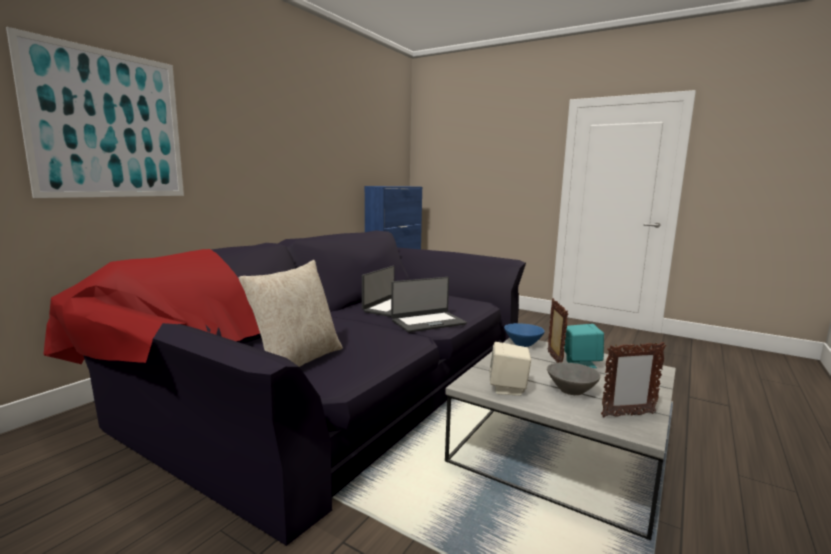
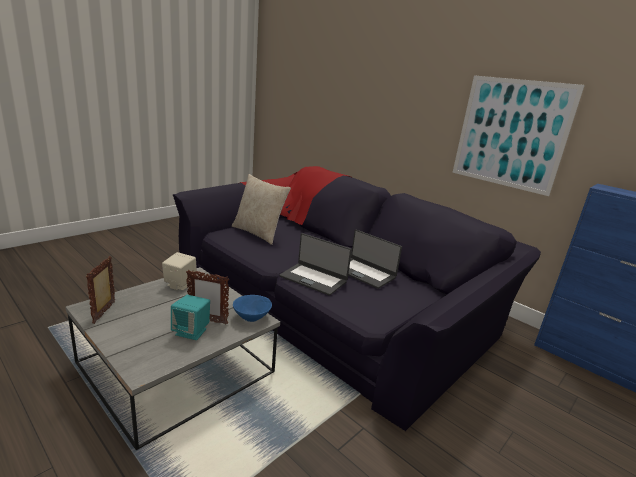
camera: 100 degrees right, 10 degrees up
(108, 125) = (356, 96): picture -> picture (510, 134)
(428, 322) = (314, 279): laptop -> laptop turned 45 degrees counterclockwise
(570, 390) = (154, 305): grey bowl -> none

